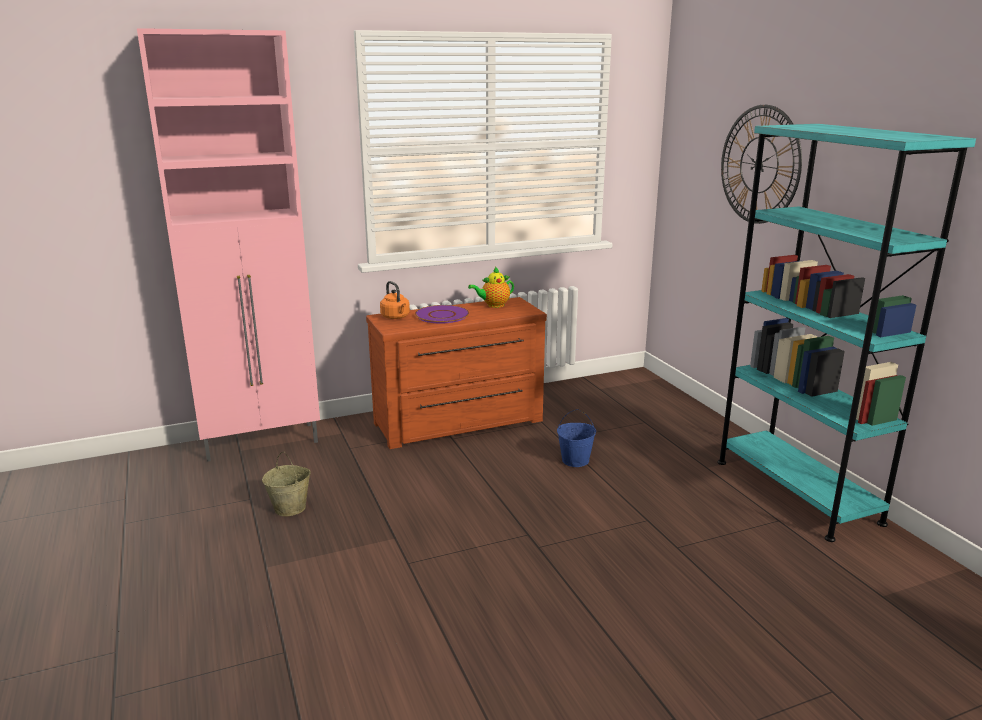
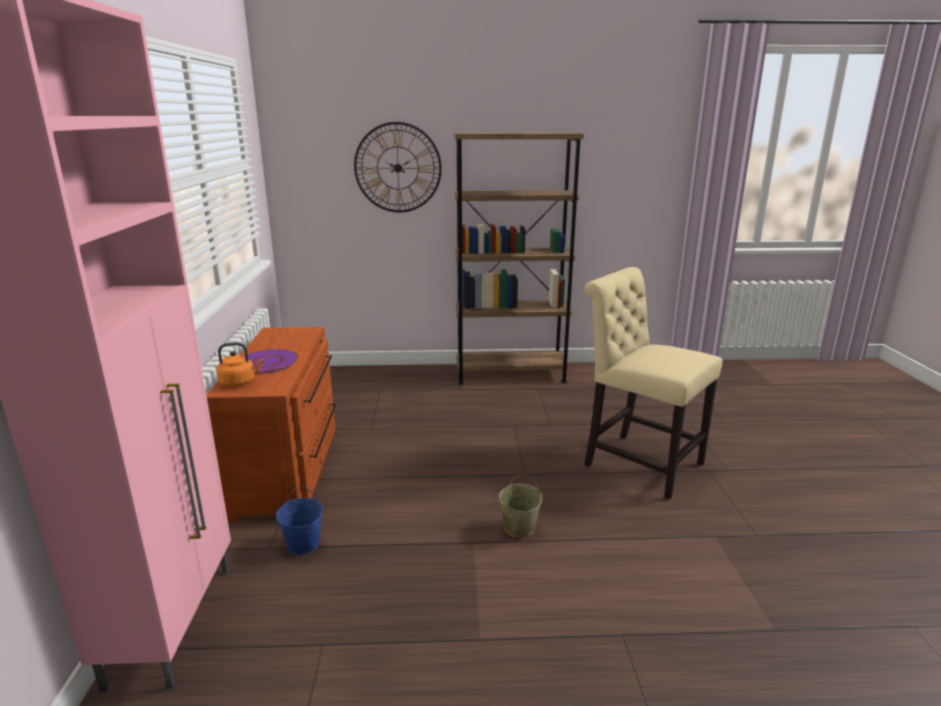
camera: 70 degrees left, 0 degrees up
(290, 508) = (370, 609): beige bucket -> beige bucket (519, 528)
(493, 305) = (271, 339): teapot -> none
(575, 460) = (412, 430): blue bucket -> blue bucket (303, 544)
(637, 637) = (637, 462): none -> beige chair
(796, 491) = (510, 374): turquoise bookcase -> brown bookcase

